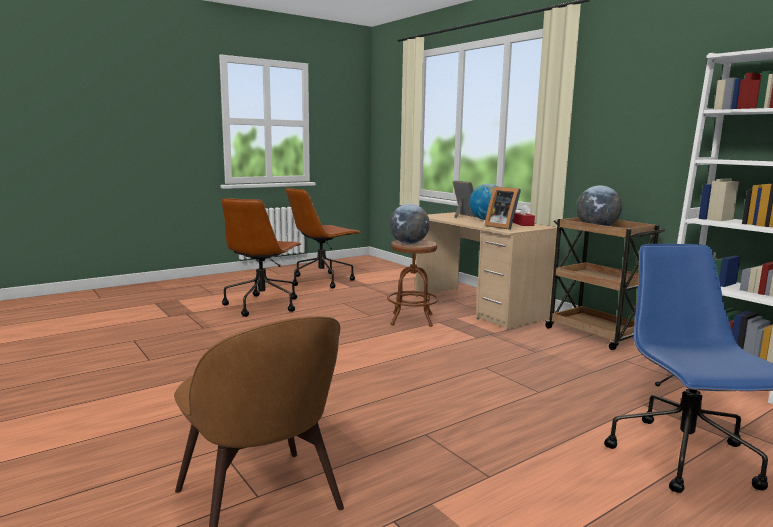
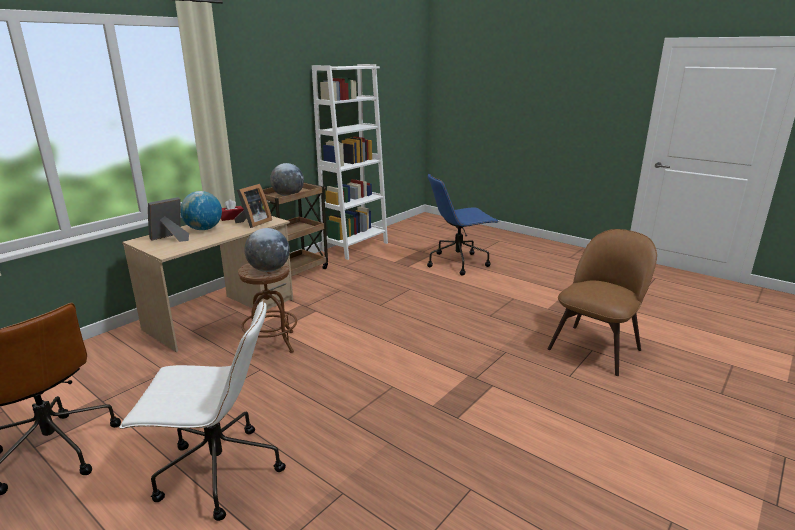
camera: 105 degrees left, 10 degrees up
(262, 305) = (217, 472): brown office chair -> white office chair

